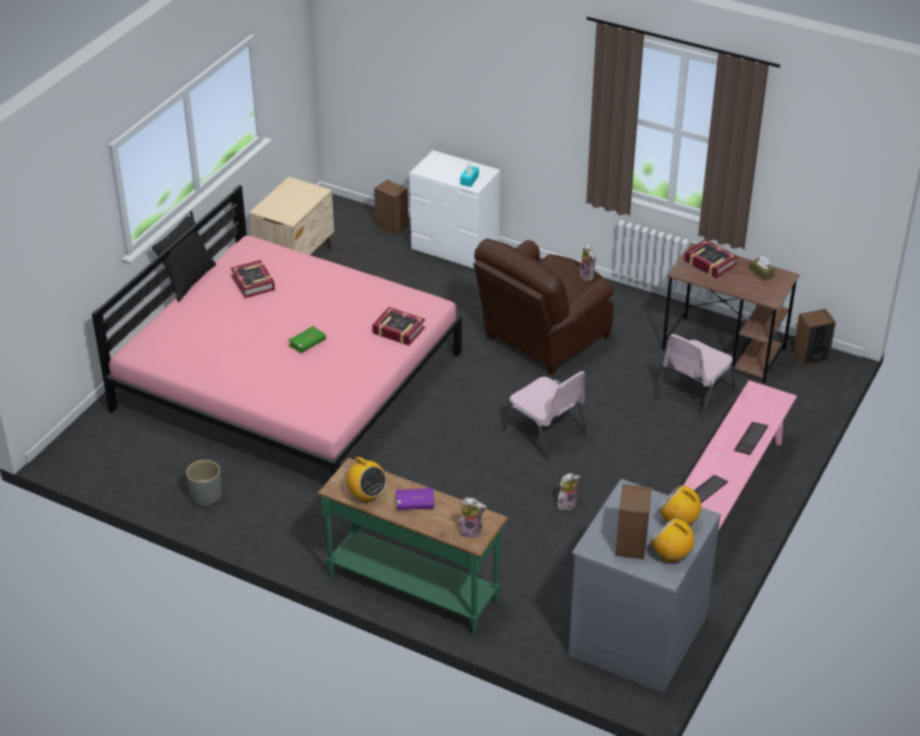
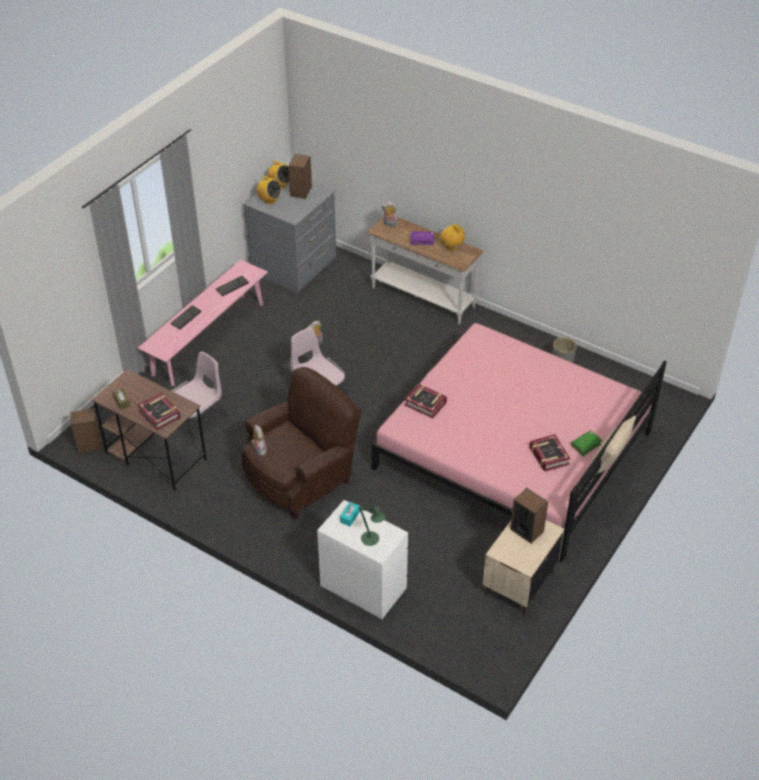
camera: 175 degrees left, 5 degrees up
(188, 280) = (607, 466): black pillow -> beige pillow
(307, 344) = (498, 396): green book -> green book (586, 445)
(391, 226) = (424, 624): speaker -> speaker (527, 530)
(414, 587) = (422, 298): green console table -> white console table
(444, 165) = (372, 540): none -> green table lamp

